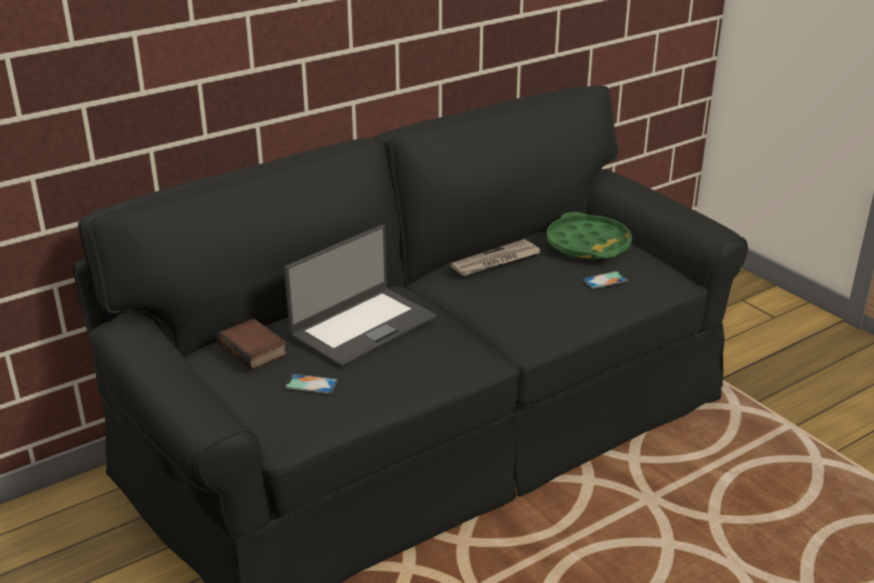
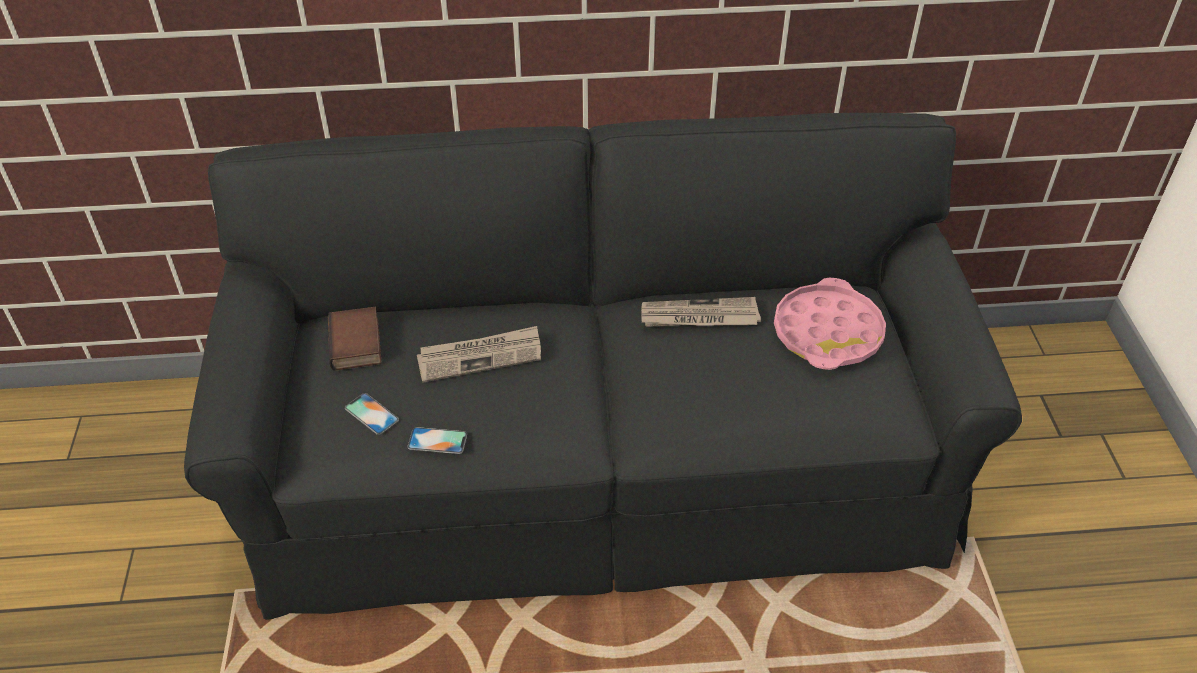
camera: 30 degrees right, 15 degrees up
(362, 326) = (480, 356): laptop -> newspaper
(588, 245) = (827, 333): green tray -> pink tray
(605, 280) = (799, 397): phone -> phone (437, 441)

